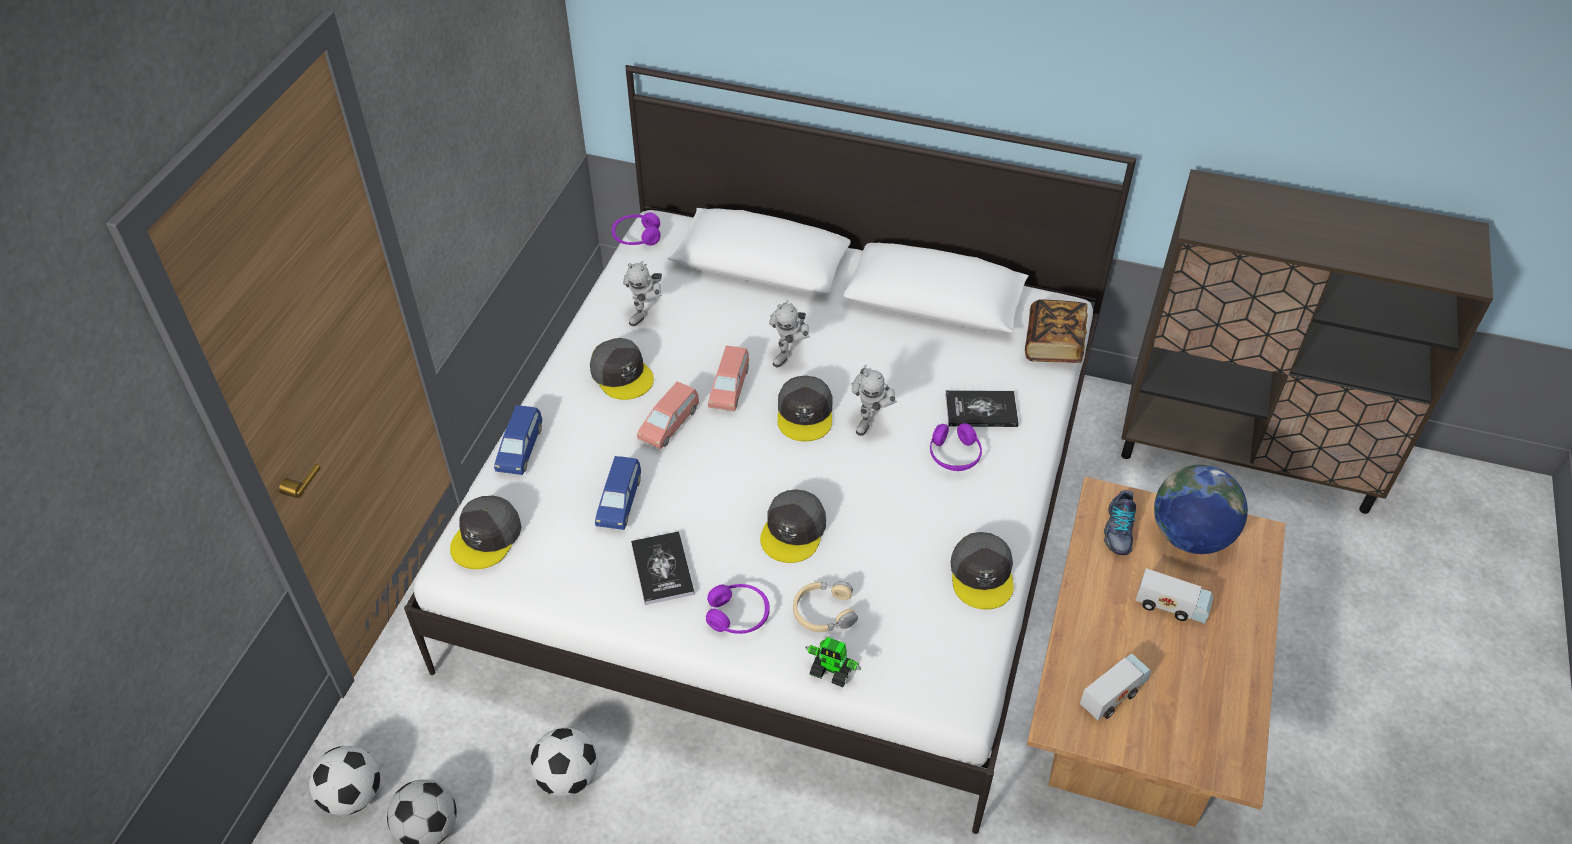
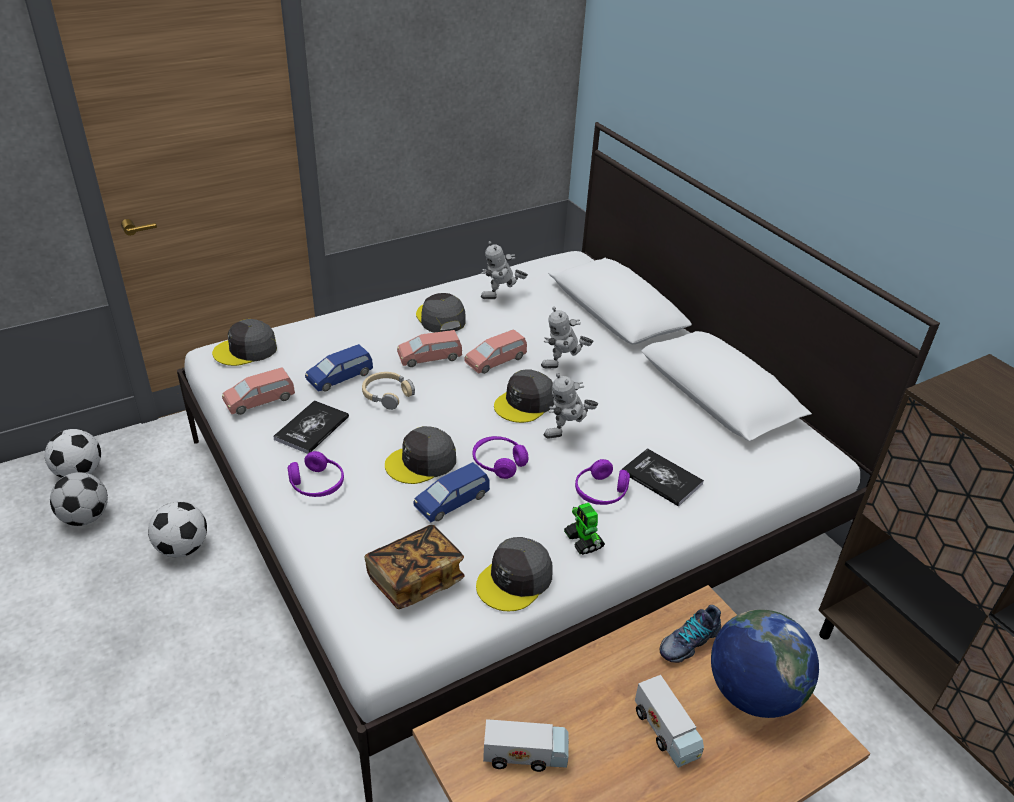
camera: 40 degrees right, 10 degrees down
(520, 449) = (329, 321): blue toy car -> blue toy car (452, 501)
(578, 578) = (260, 400): none -> pink toy car
(622, 374) = (440, 318): grey cap -> grey cap turned 150 degrees clockwise
(636, 237) = (551, 258): purple headphones -> purple headphones (498, 462)
(824, 612) = (371, 521): beige headphones -> beige headphones (387, 394)
(832, 671) = (324, 559): toy robot -> toy robot (583, 541)
(1054, 344) = (783, 473): book -> book (415, 579)

